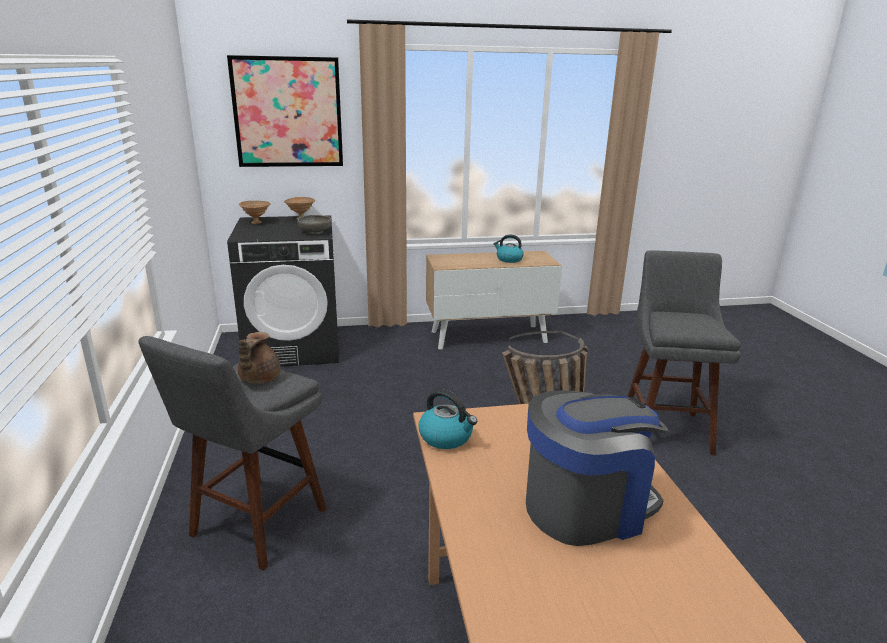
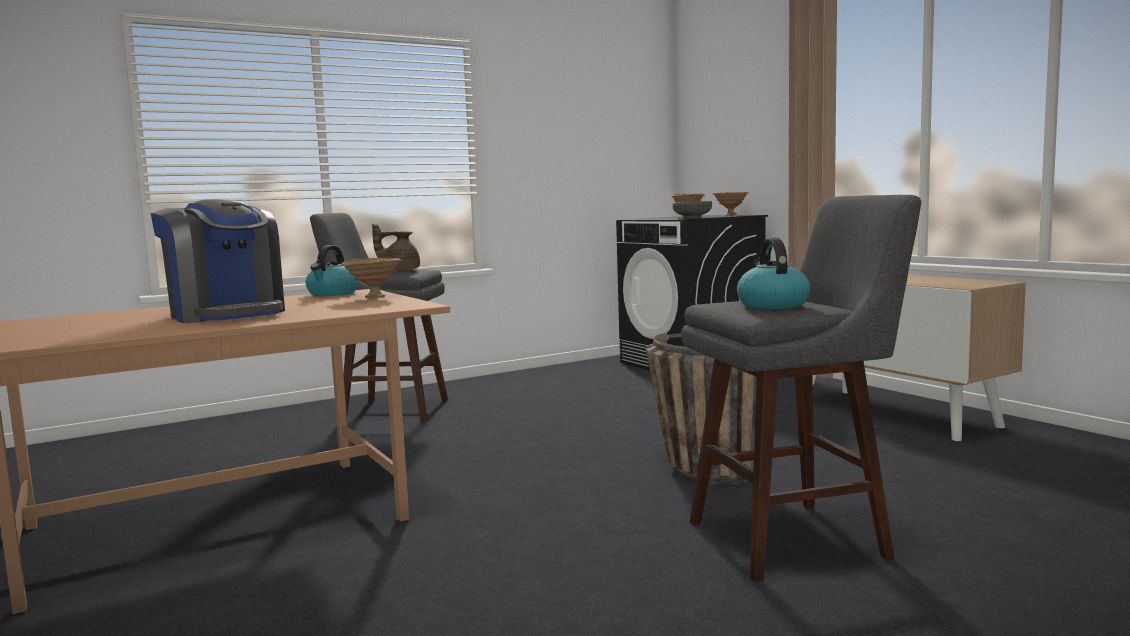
camera: 70 degrees right, 15 degrees down
(288, 112) = (739, 95): picture -> none
(507, 420) = (373, 297): none -> brown bowl
(508, 259) = (920, 280): kettle -> kettle (772, 305)

